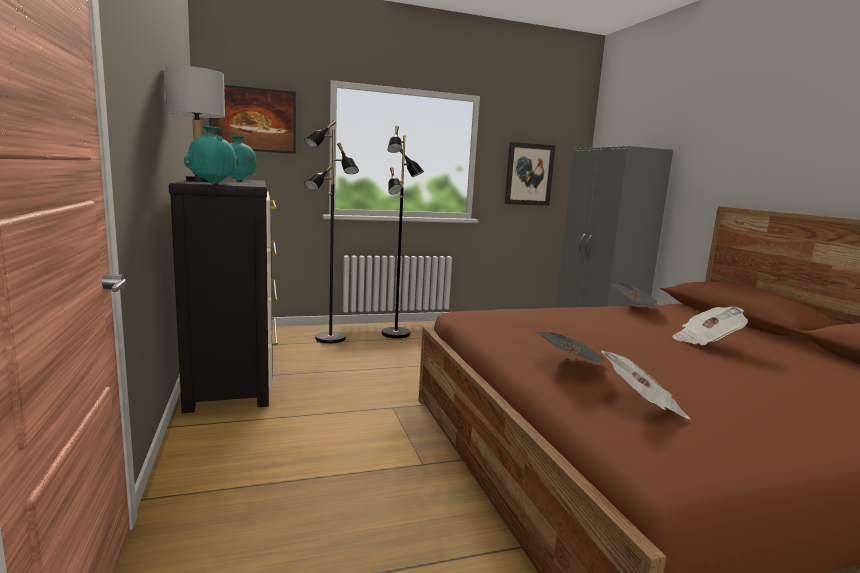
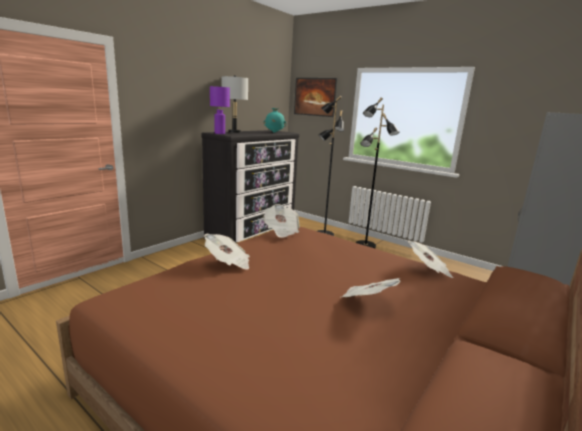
camera: 55 degrees right, 5 degrees up
(213, 183) = (220, 133): turquoise vase -> purple table lamp
(529, 174) = (523, 138): picture -> none
(642, 405) = (184, 287): newspaper -> newspaper (281, 230)

